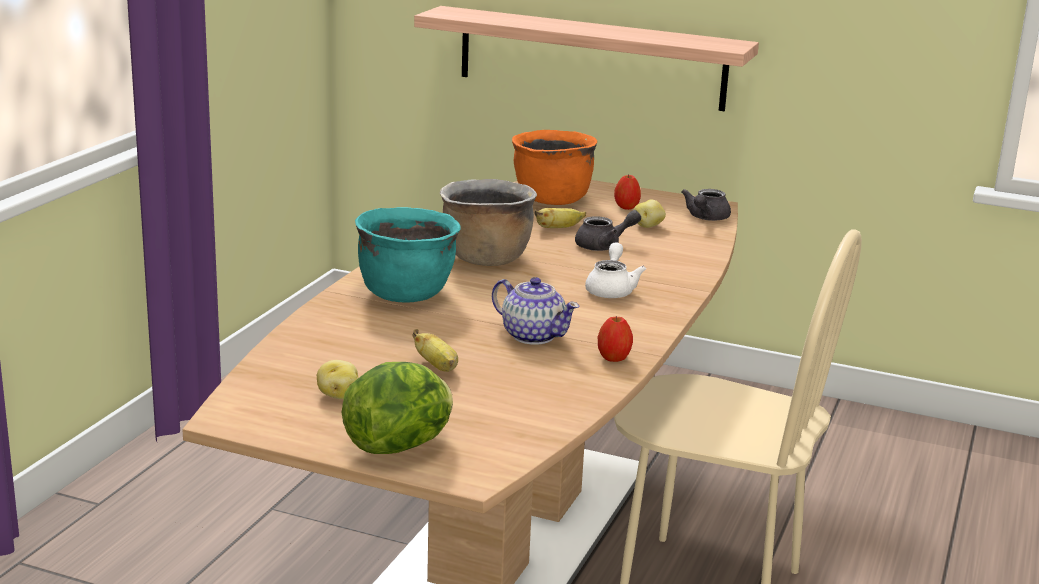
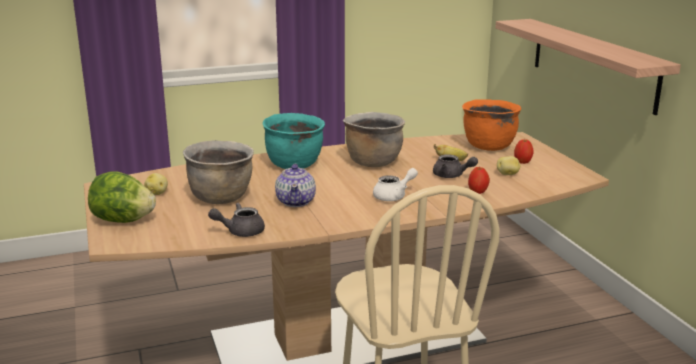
camera: 50 degrees right, 0 degrees up
(437, 367) = (221, 198): banana -> brown cooking pot
(614, 358) = (303, 225): apple -> apple (477, 191)
(705, 218) = (558, 181): grey teapot -> grey teapot (240, 231)

